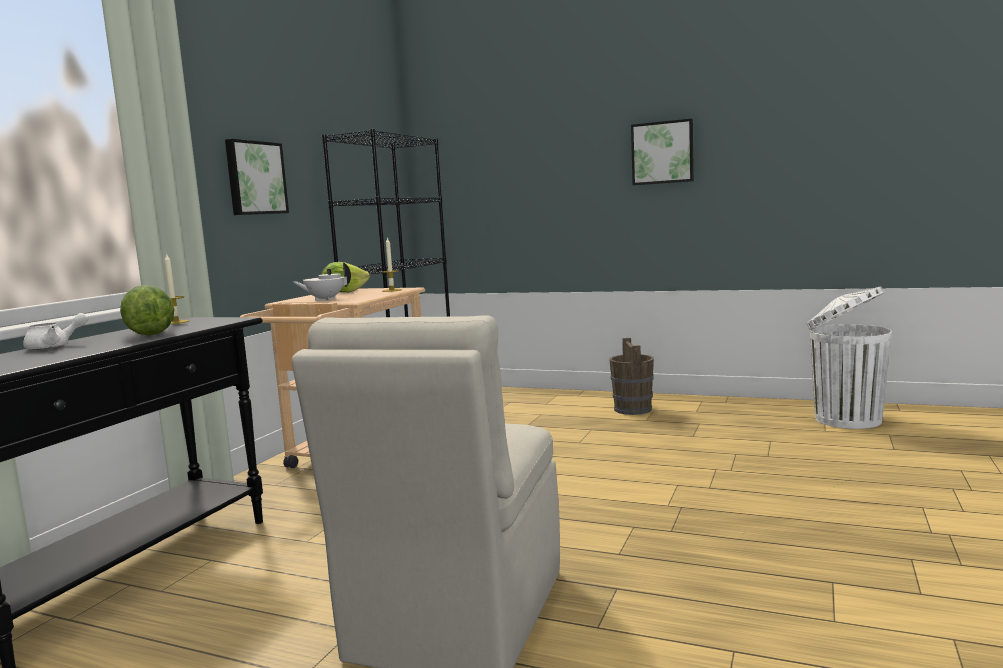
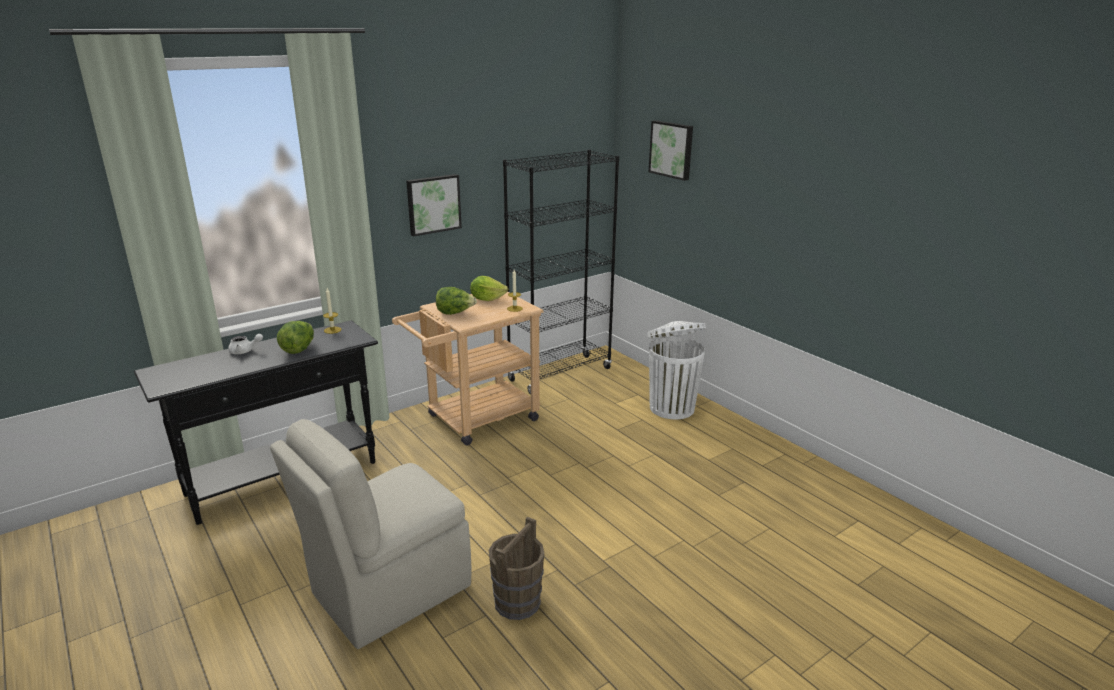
camera: 30 degrees right, 15 degrees up
(324, 299) = (455, 313): white teapot -> lettuce
(633, 409) = (716, 441): brown bucket -> brown bucket (517, 602)
(662, 152) = (803, 217): picture -> picture (672, 149)
(845, 419) = (874, 530): white trash can -> white trash can (671, 407)

